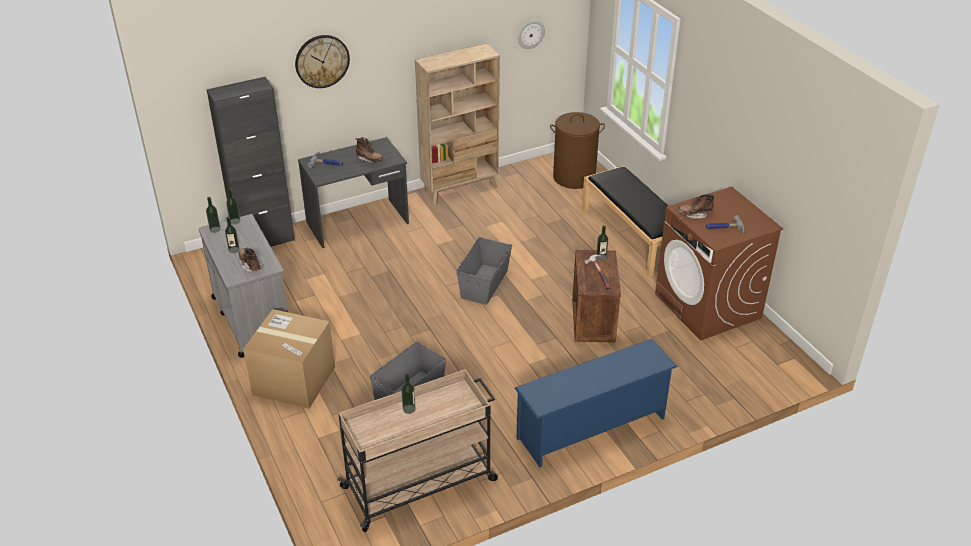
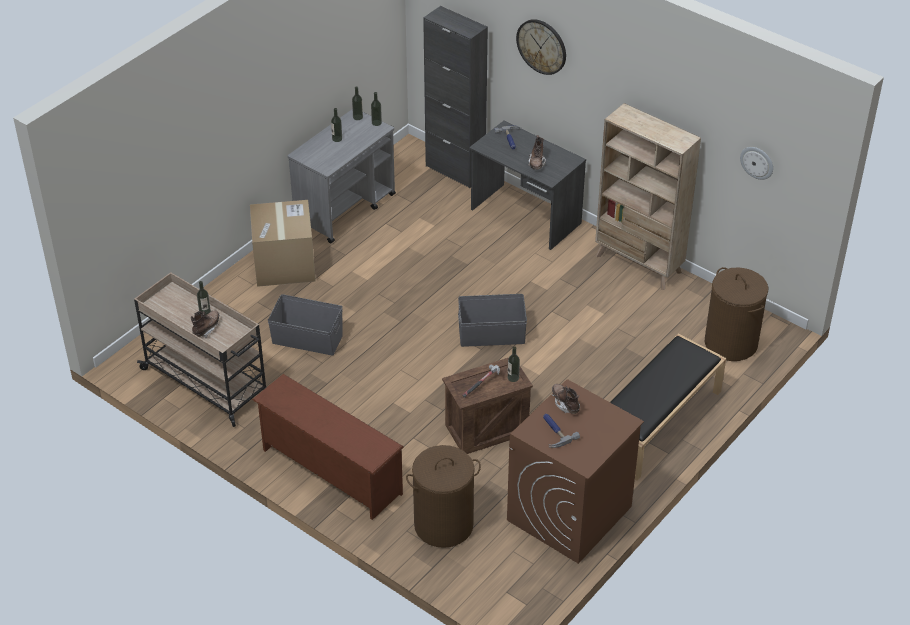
camera: 65 degrees right, 5 degrees up
(250, 265) = (322, 156): brown boot -> brown boot (206, 329)
(592, 429) = (329, 472): blue shoe rack -> brown shoe rack
(690, 377) = (443, 525): none -> brown laundry basket

